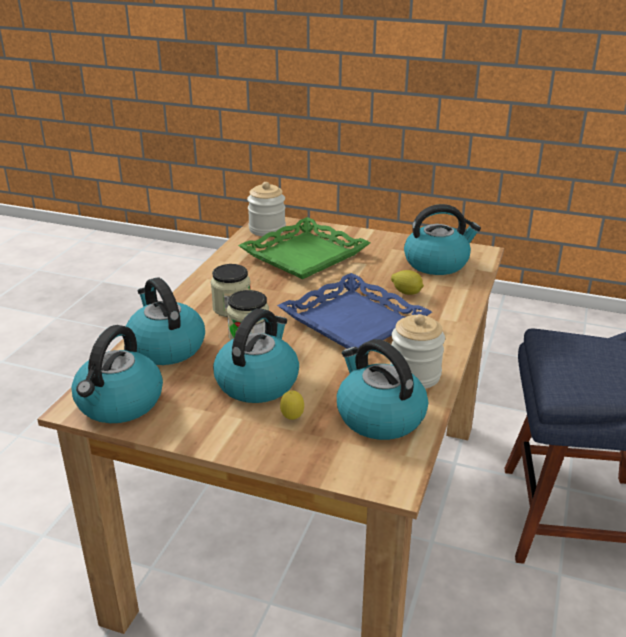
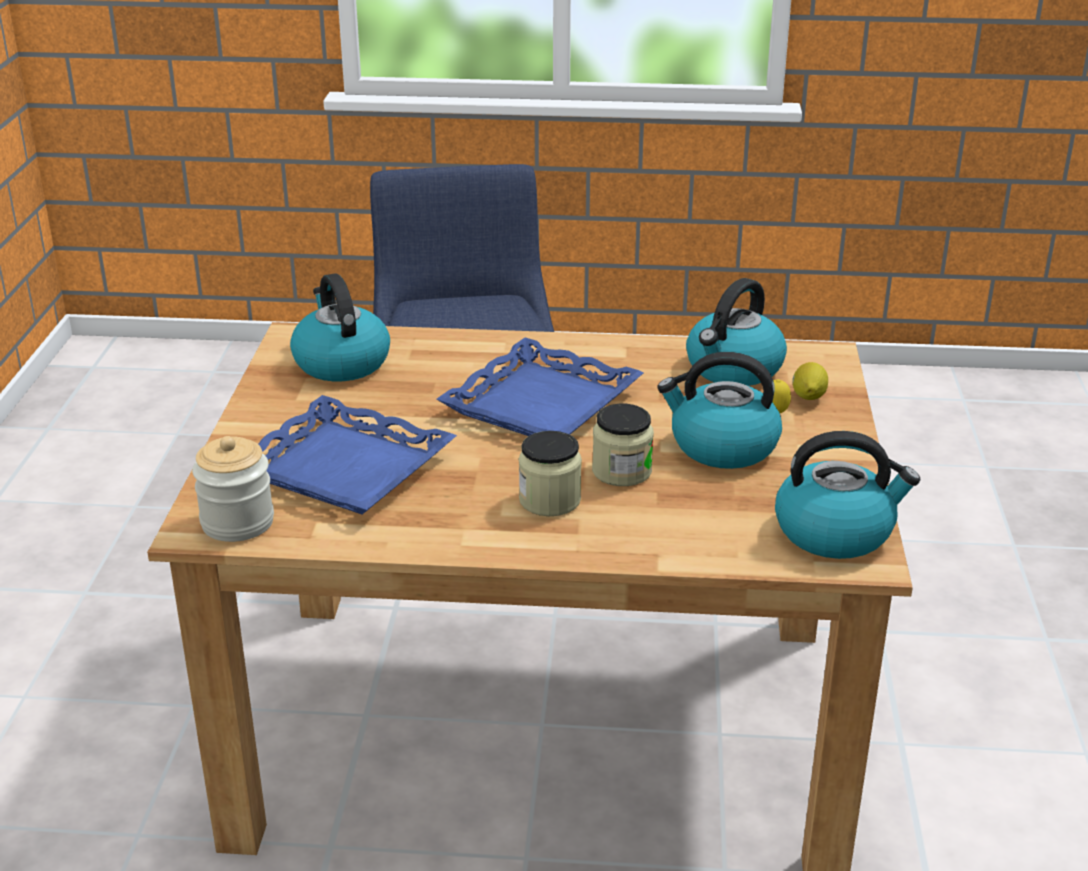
camera: 105 degrees left, 0 degrees up
(165, 347) = (689, 531): kettle -> none
(305, 256) = (345, 467): green tray -> blue tray
(407, 293) = (443, 376): lemon -> lemon (808, 397)
(415, 375) = (643, 357): jar -> none

